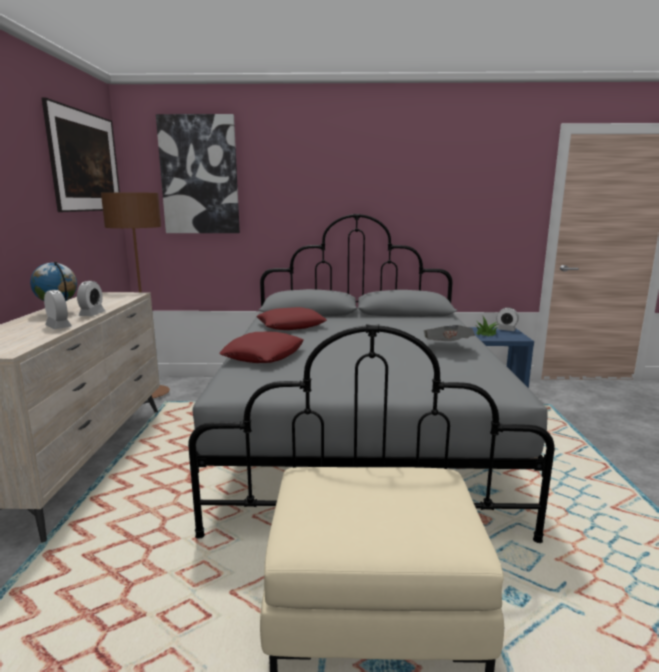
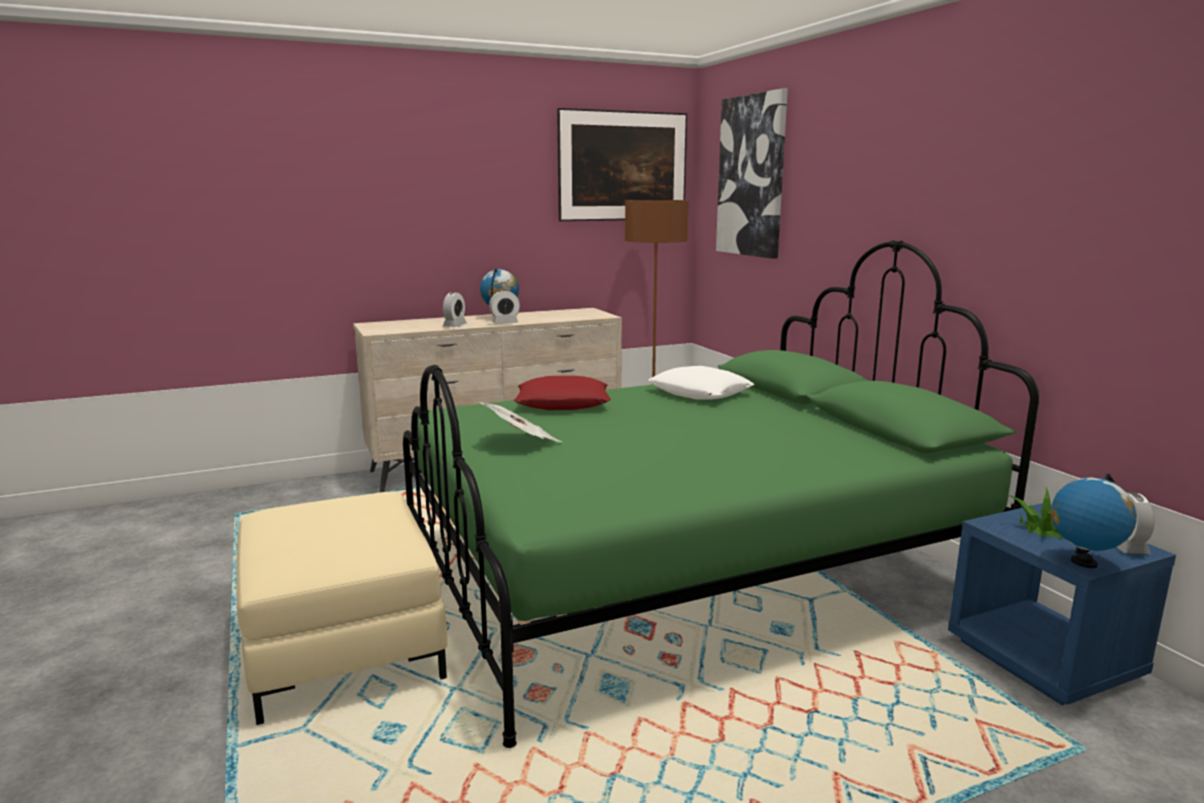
camera: 65 degrees right, 0 degrees up
(291, 325) = (700, 392): red pillow -> white pillow
(359, 435) = (684, 571): grey bed -> green bed
(447, 347) = (715, 471): newspaper -> newspaper (522, 442)
(519, 337) = (1083, 562): none -> globe

